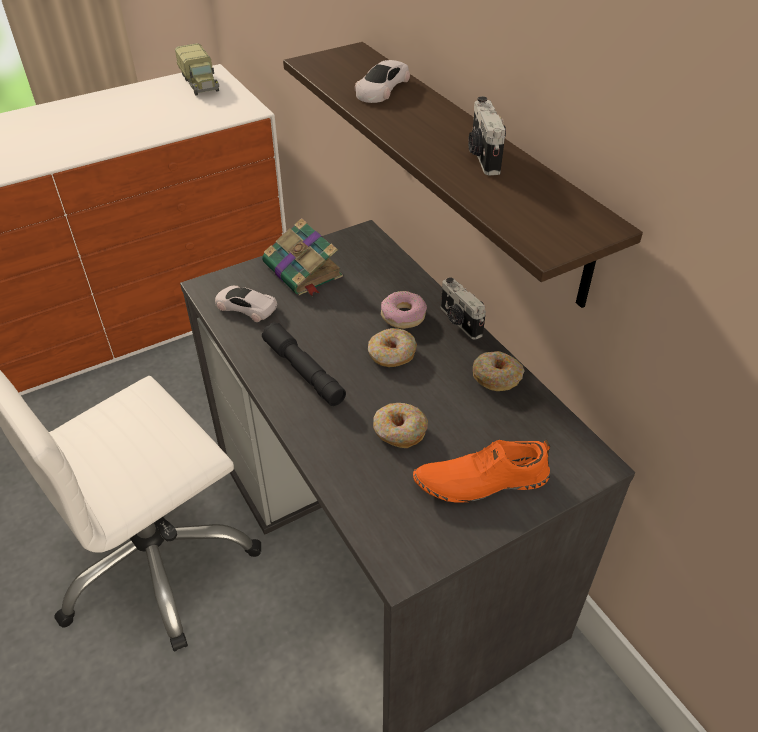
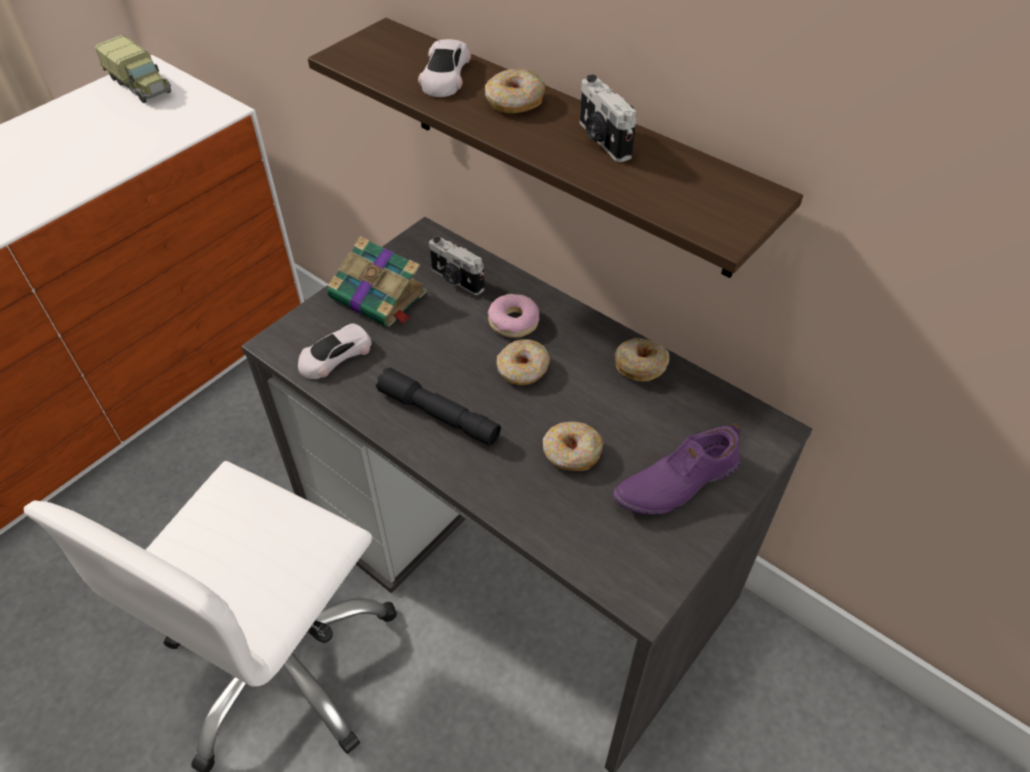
camera: 20 degrees left, 5 degrees up
(245, 307) = (334, 356): white toy car -> white toy car turned 45 degrees counterclockwise
(426, 116) = (514, 102): none -> donut
(459, 322) = (575, 314): camera -> camera (456, 280)
(481, 480) = (676, 481): orange shoe -> purple shoe

